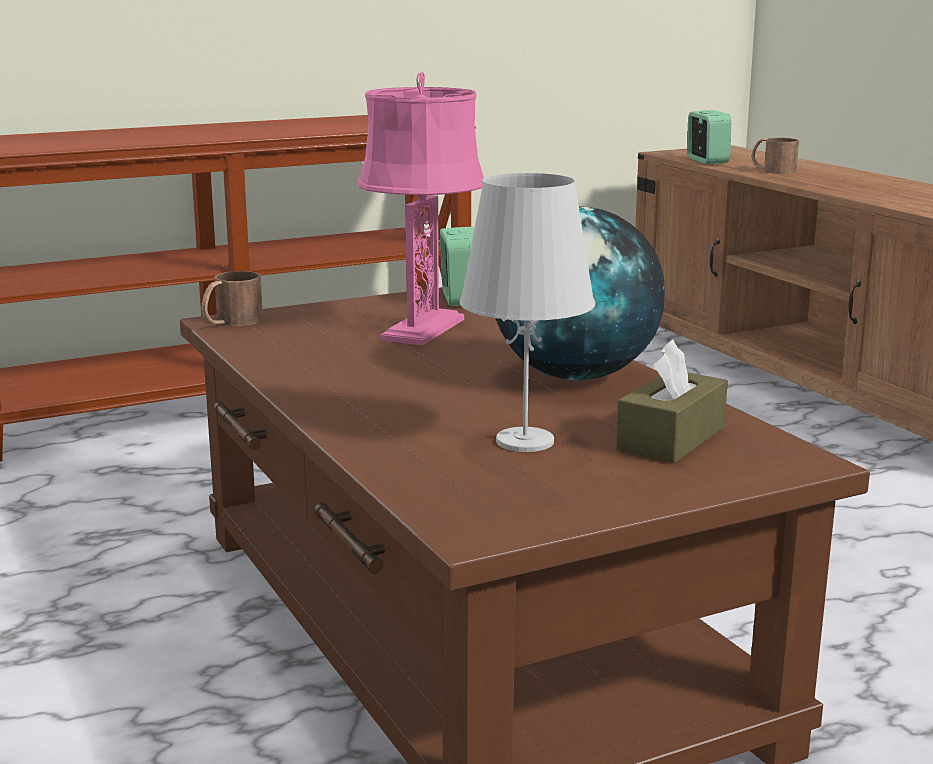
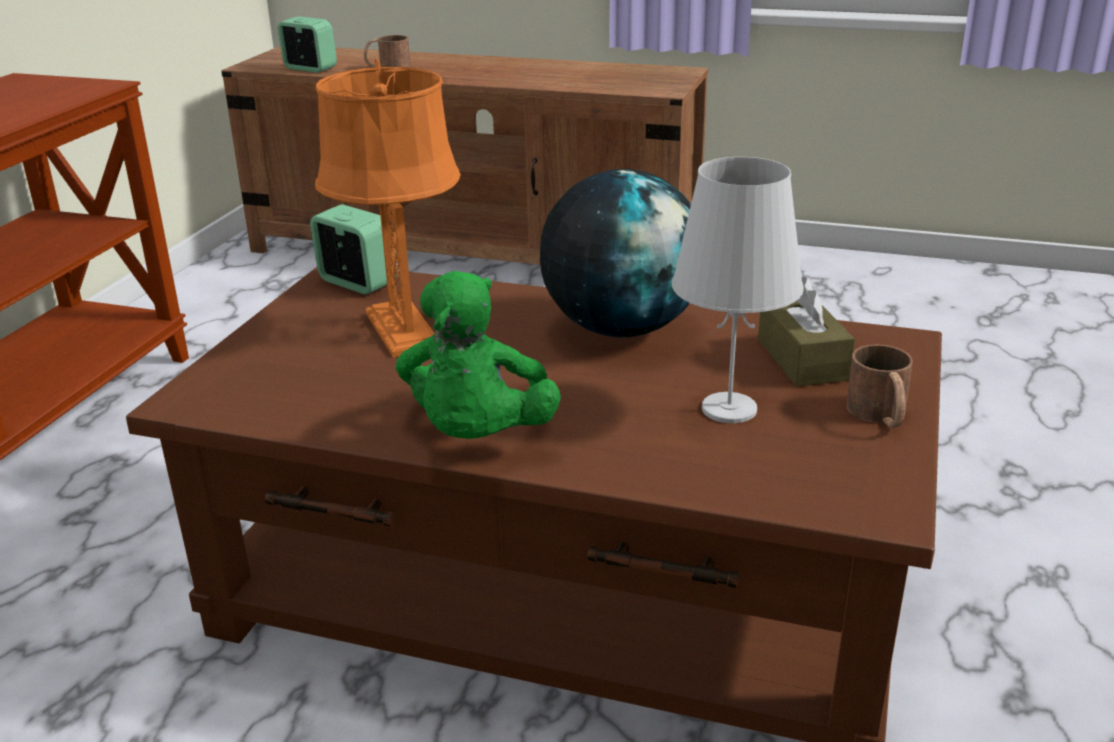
camera: 45 degrees left, 10 degrees up
(230, 322) = (198, 397): brown mug -> brown mug (881, 415)
(323, 391) = (478, 436): none -> green plush toy
(423, 329) = (401, 329): pink table lamp -> orange table lamp

